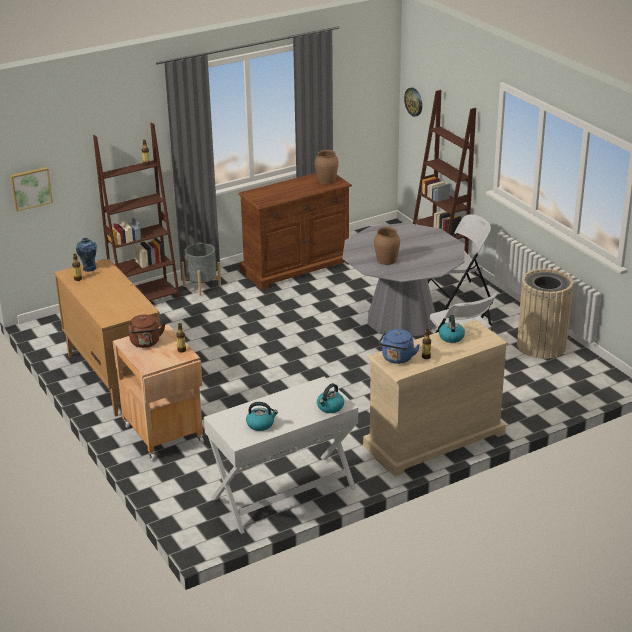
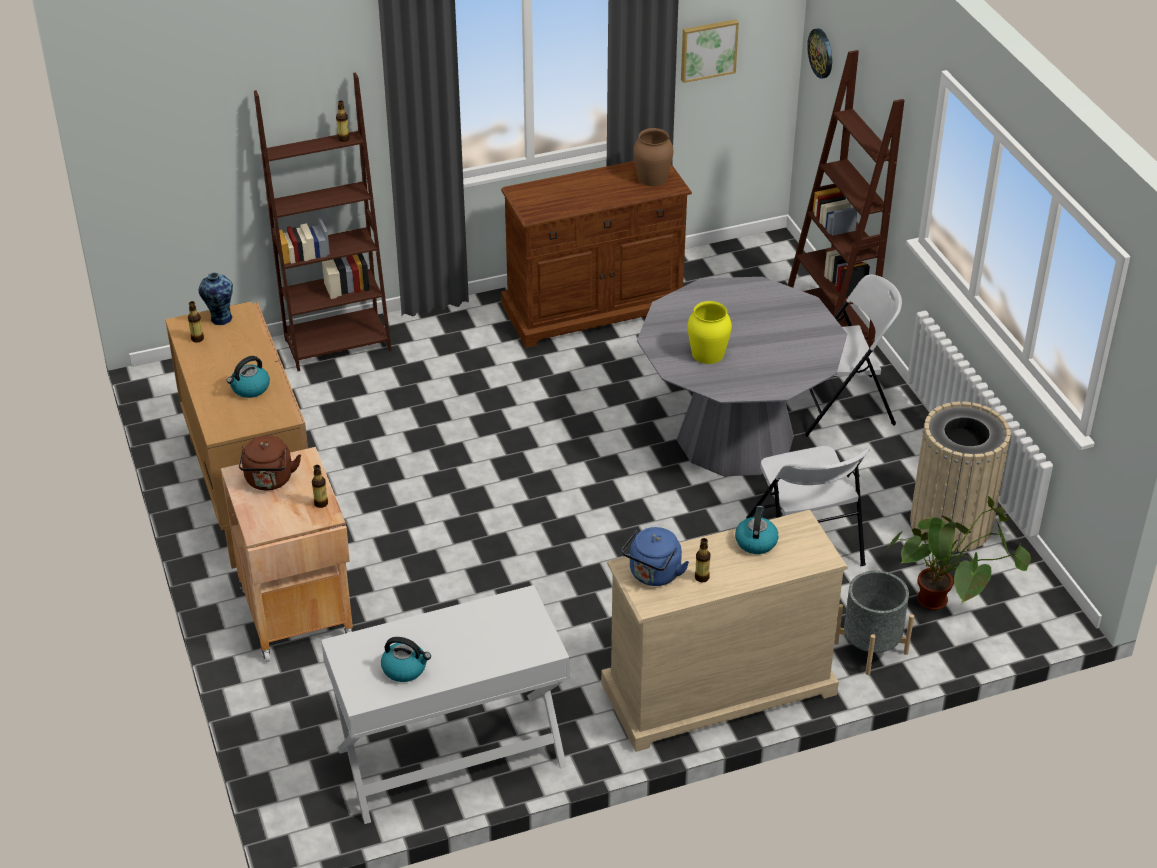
camera: 10 degrees right, 10 degrees up
(31, 188) = (149, 168): picture -> picture (708, 49)
(202, 286) = (432, 328): grey planter -> grey planter (870, 648)
(330, 407) = (524, 650): kettle -> kettle (250, 388)
(386, 260) = (707, 354): brown vase -> yellow vase
(553, 382) = (947, 601): none -> potted plant

